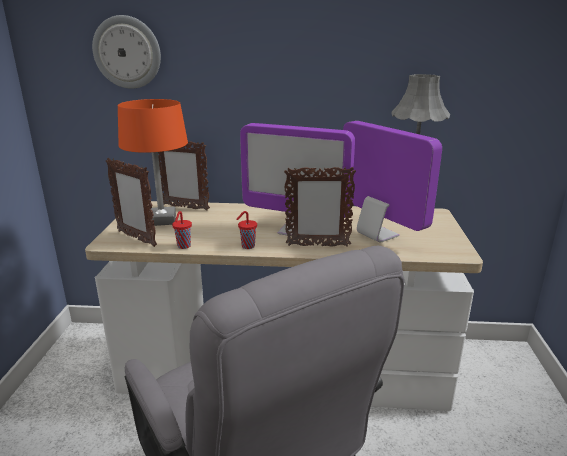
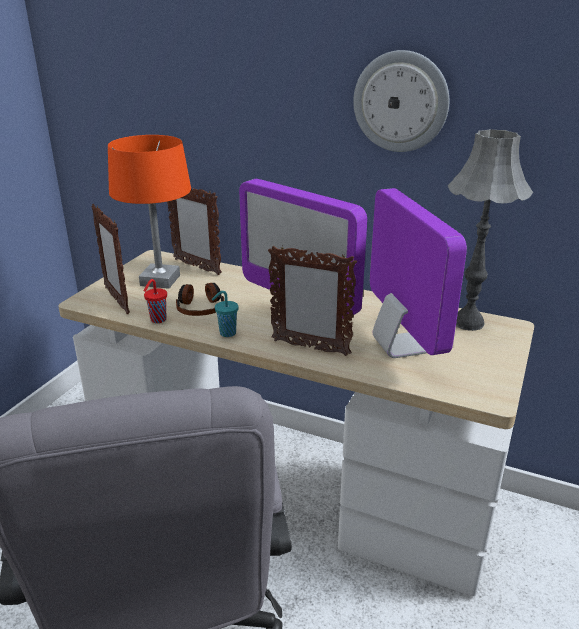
camera: 20 degrees right, 5 degrees up
(127, 52) = (146, 73): wall clock -> wall clock (401, 102)
(212, 233) = (200, 308): none -> headphones
(247, 246) = (226, 333): red cup -> turquoise cup

